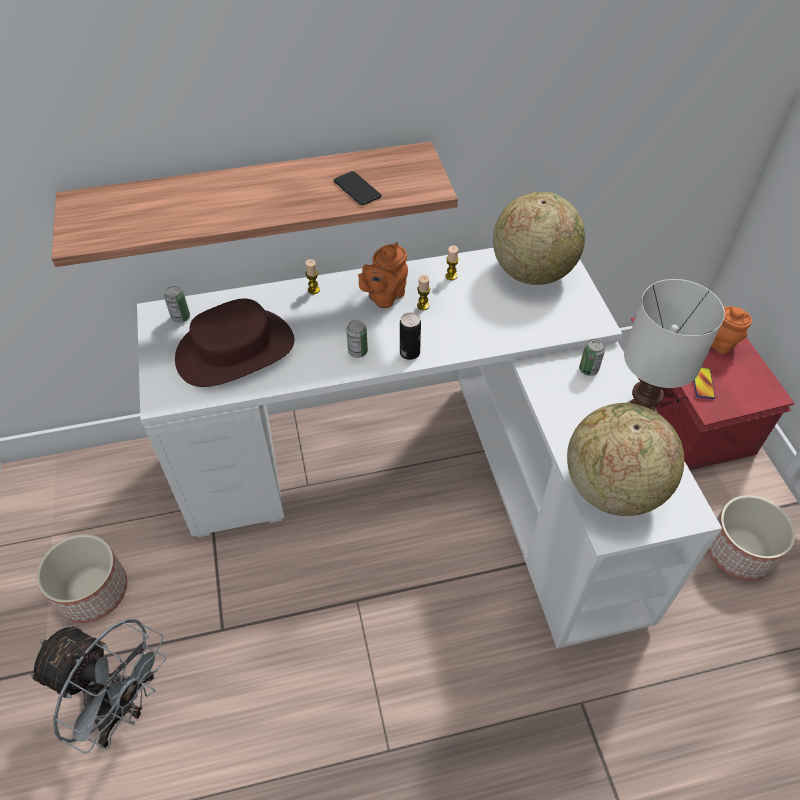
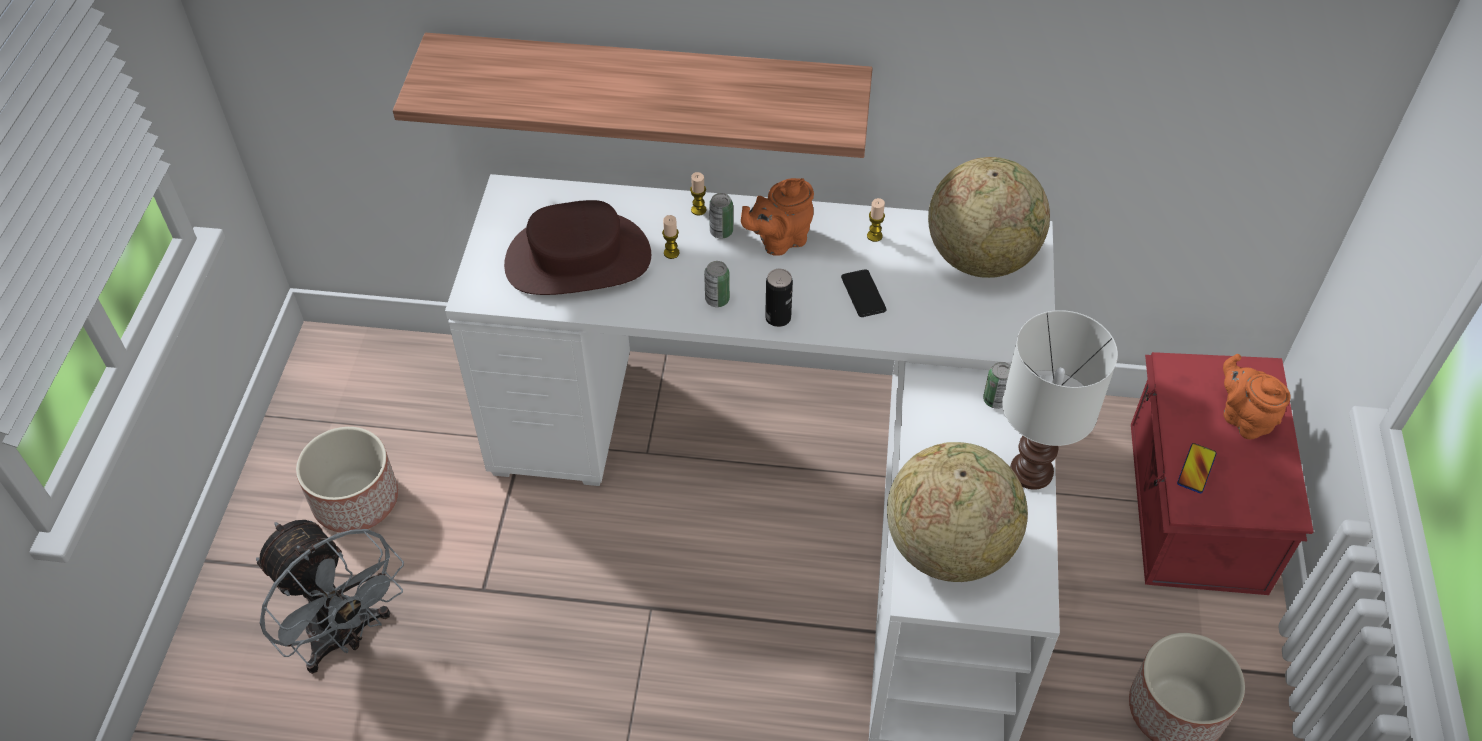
camera: 20 degrees right, 0 degrees up
(181, 317) = (532, 204): can -> can (721, 231)
(357, 189) = (753, 108): phone -> phone (863, 294)
(423, 306) = (821, 264): candle -> candle (671, 253)

